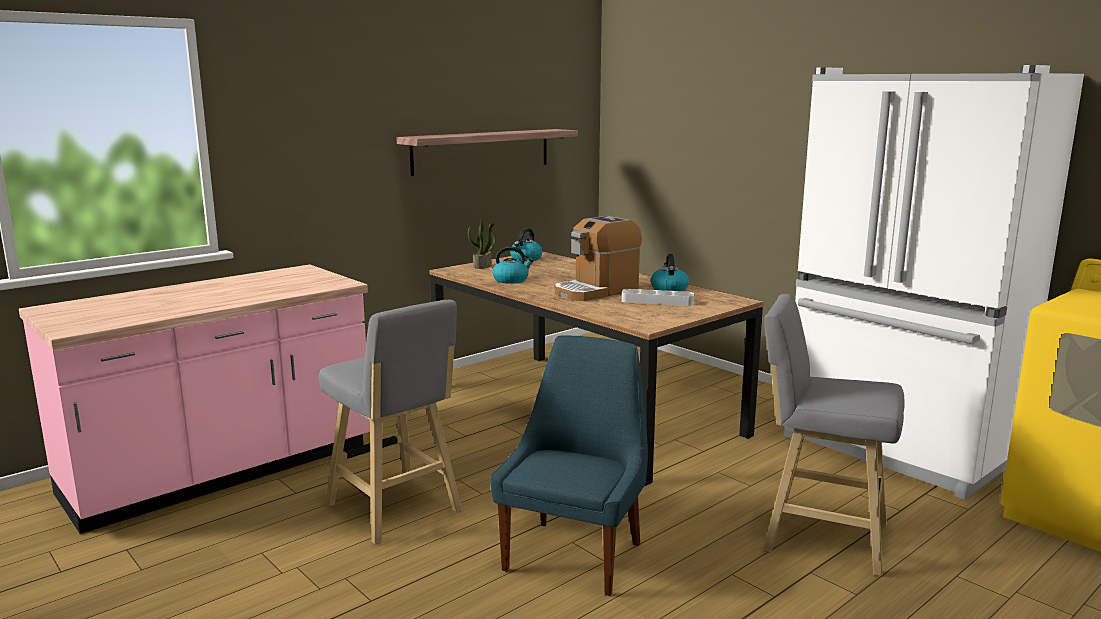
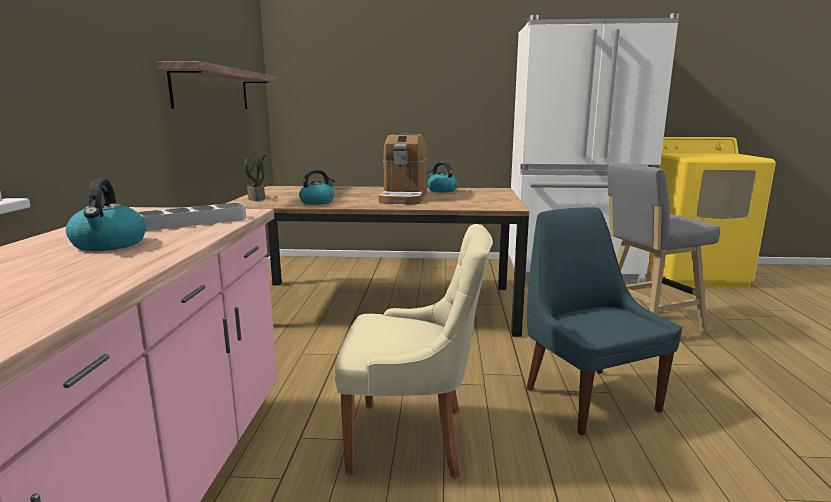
camera: 45 degrees left, 0 degrees up
(396, 511) = (413, 438): grey stool -> beige chair
(526, 259) = (276, 190): kettle -> kettle (109, 244)
(657, 301) = (462, 196): grey tray -> grey tray (193, 222)

